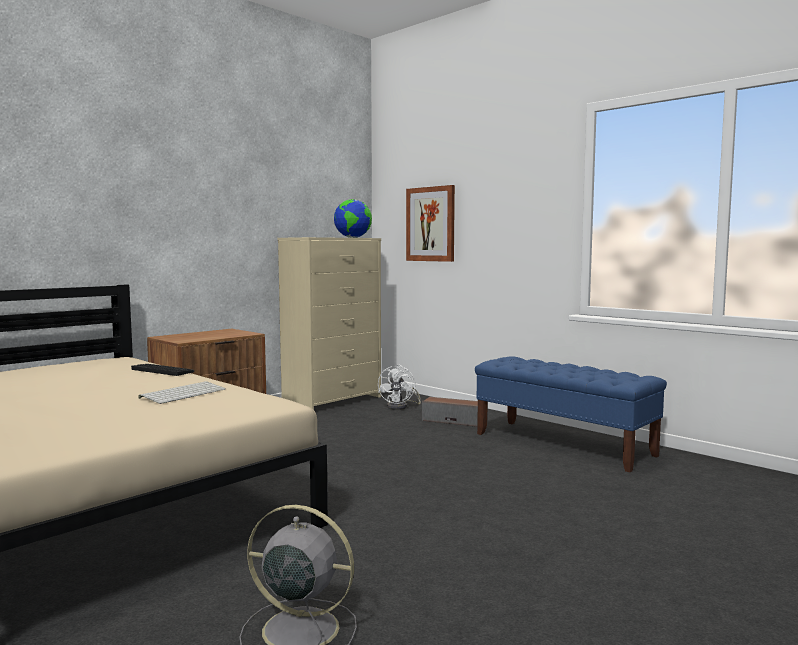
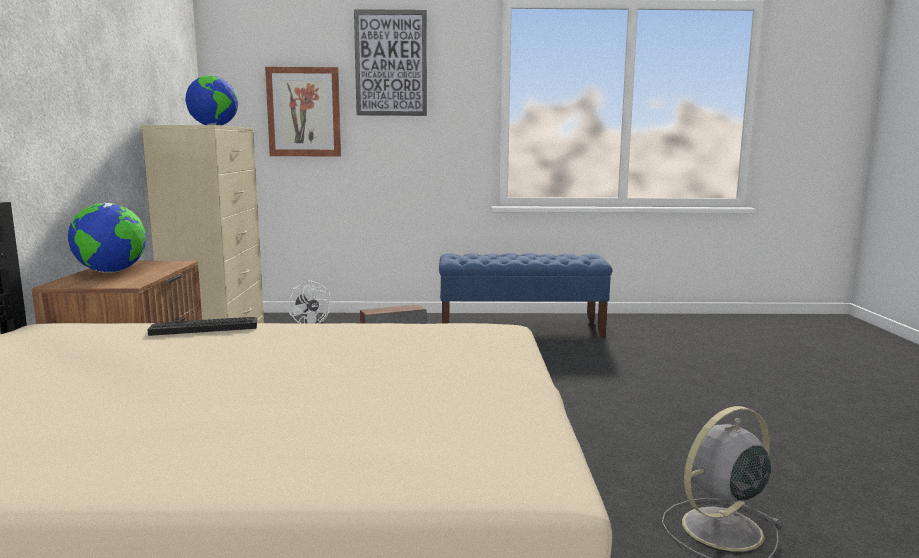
camera: 45 degrees left, 5 degrees up
(183, 393) = (361, 343): keyboard -> none
(203, 334) = (111, 272): none -> globe
(492, 178) = (391, 63): none -> picture

